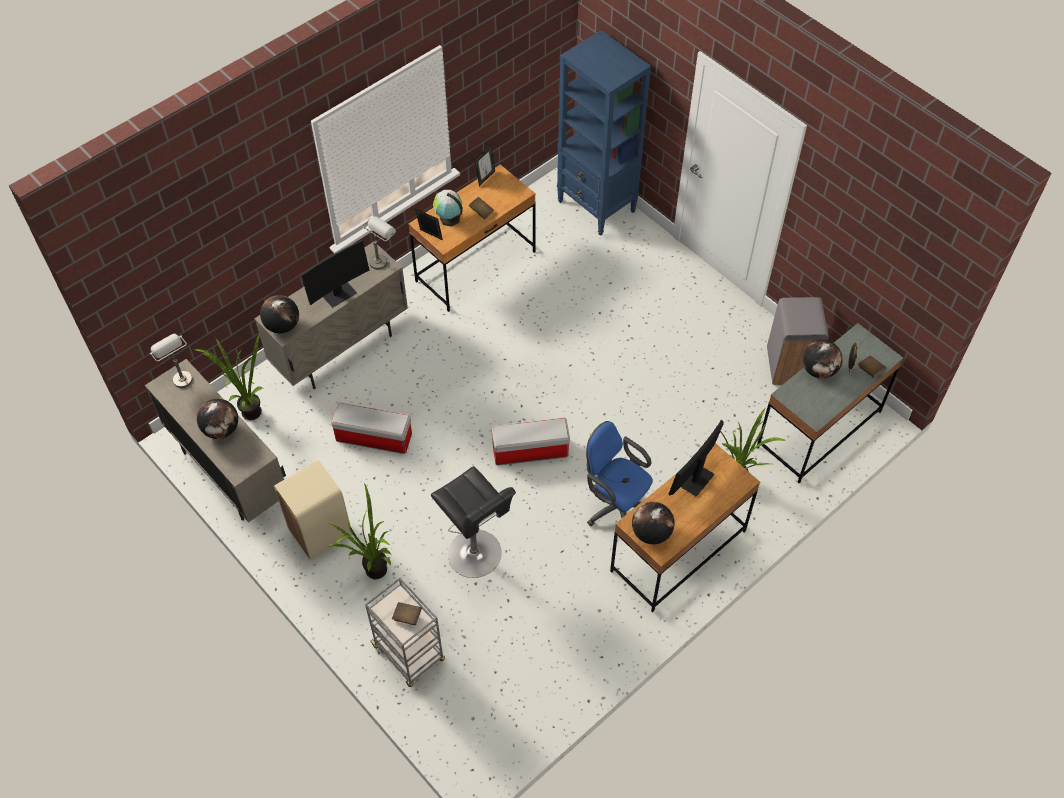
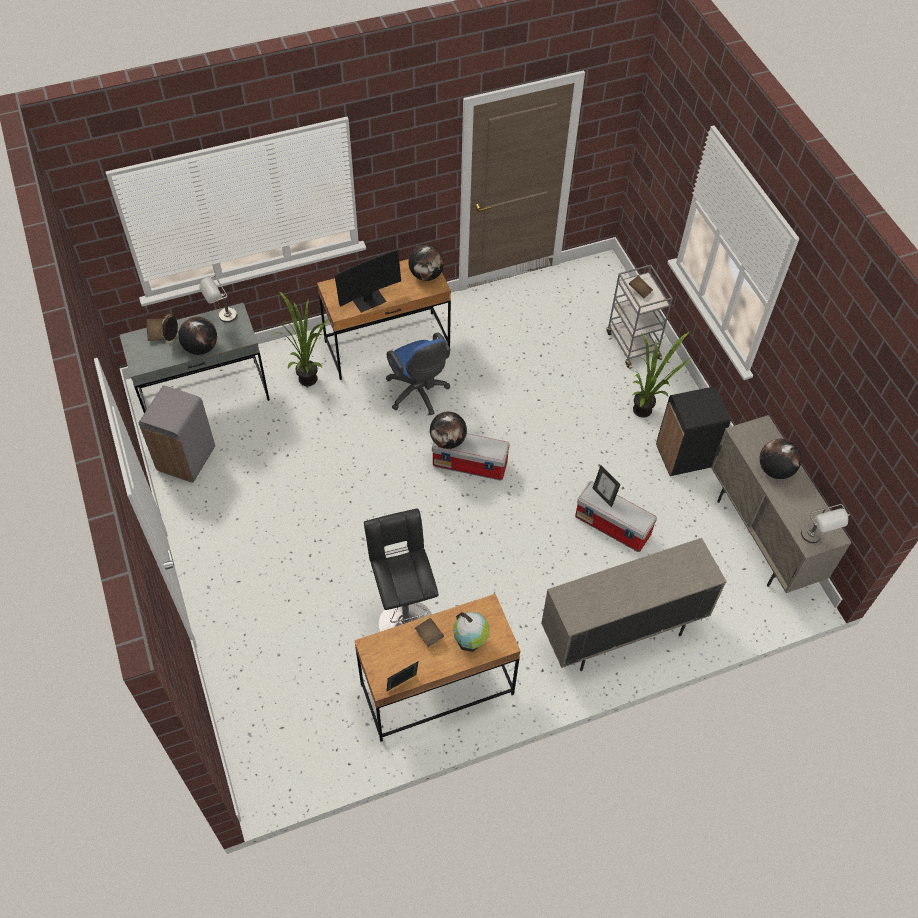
camera: 160 degrees left, 0 degrees up
(247, 411) = (734, 598): potted plant -> none
(282, 326) = (697, 561): globe -> globe (448, 441)
(319, 532) = (684, 456): beige trash can -> black trash can
(338, 293) = (627, 579): monitor -> none
(382, 258) = (566, 608): grey table lamp -> grey table lamp (222, 318)
(430, 236) = (501, 623): picture frame -> picture frame (603, 496)
(477, 556) = (553, 394): black stool -> black stool (404, 620)
(596, 207) = (256, 723): blue bookcase -> none

